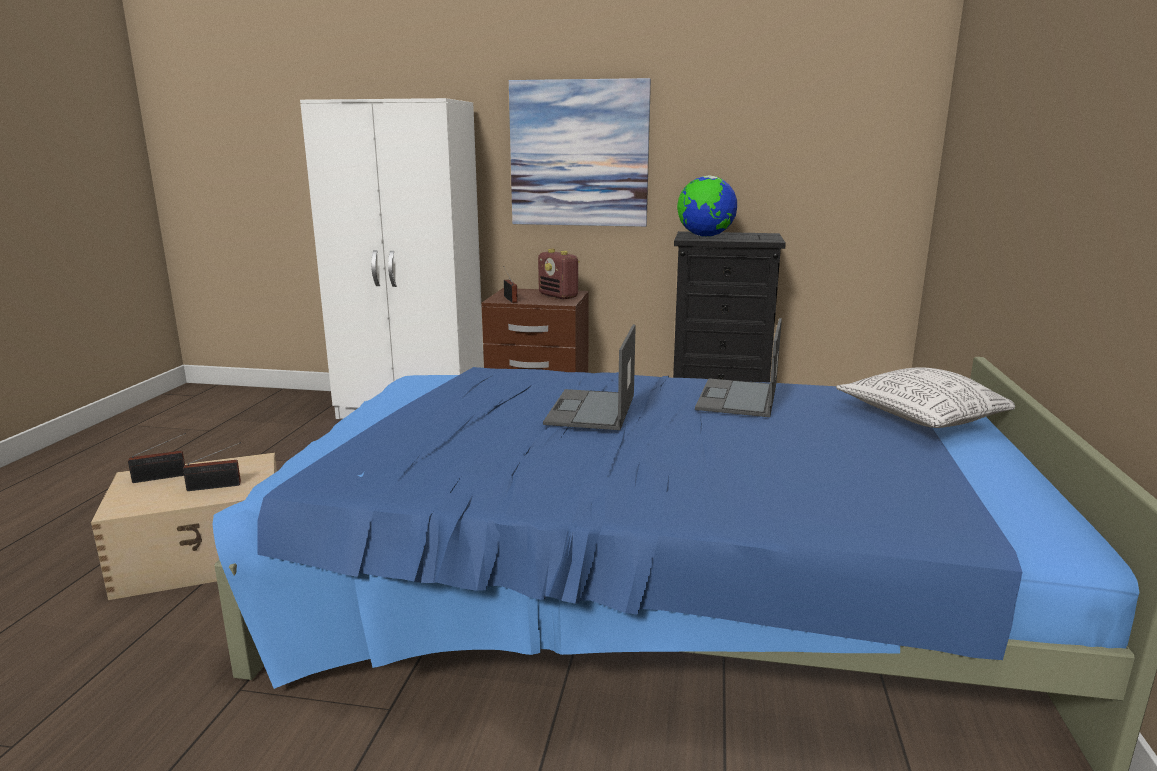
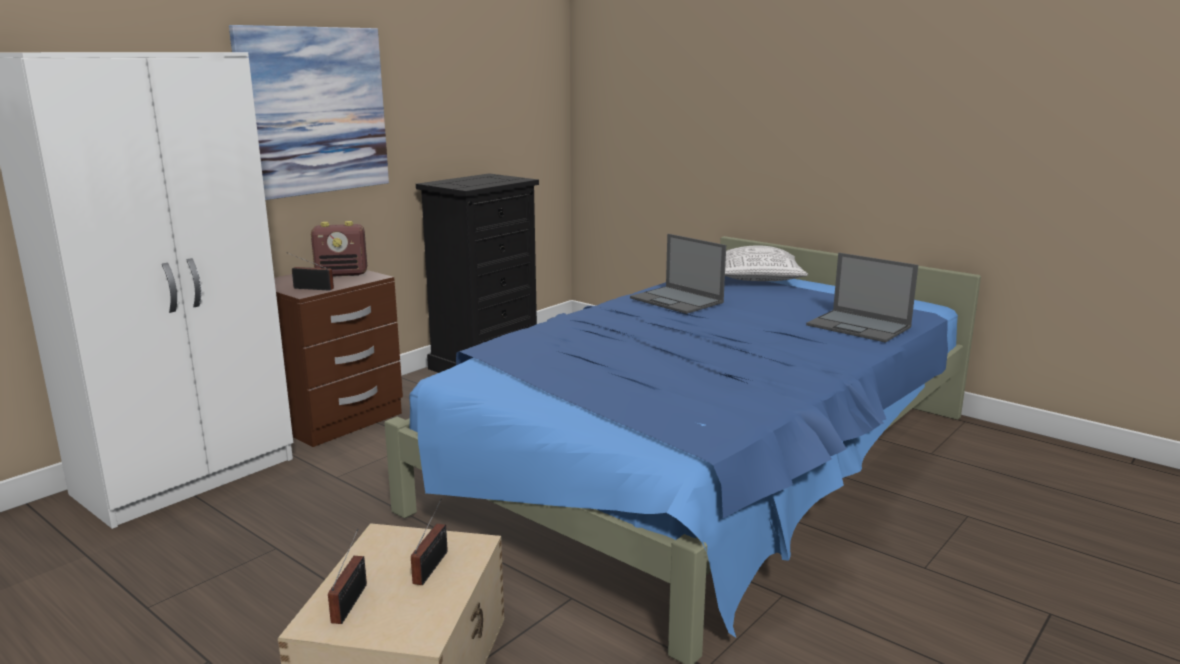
camera: 60 degrees left, 0 degrees up
(591, 410) = (655, 336): laptop -> laptop (859, 326)
(705, 236) = (467, 184): globe -> none

